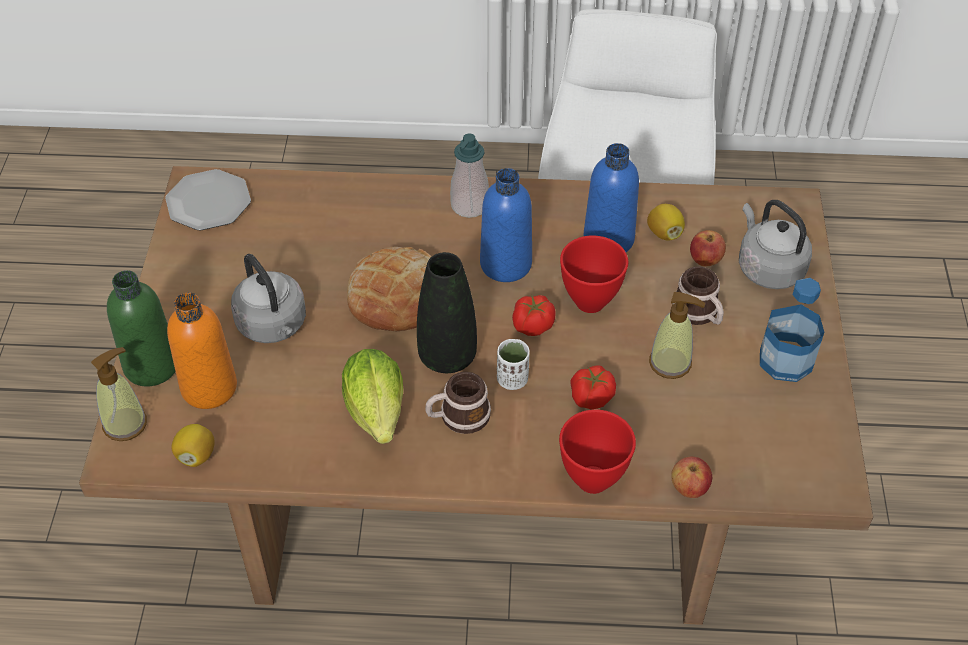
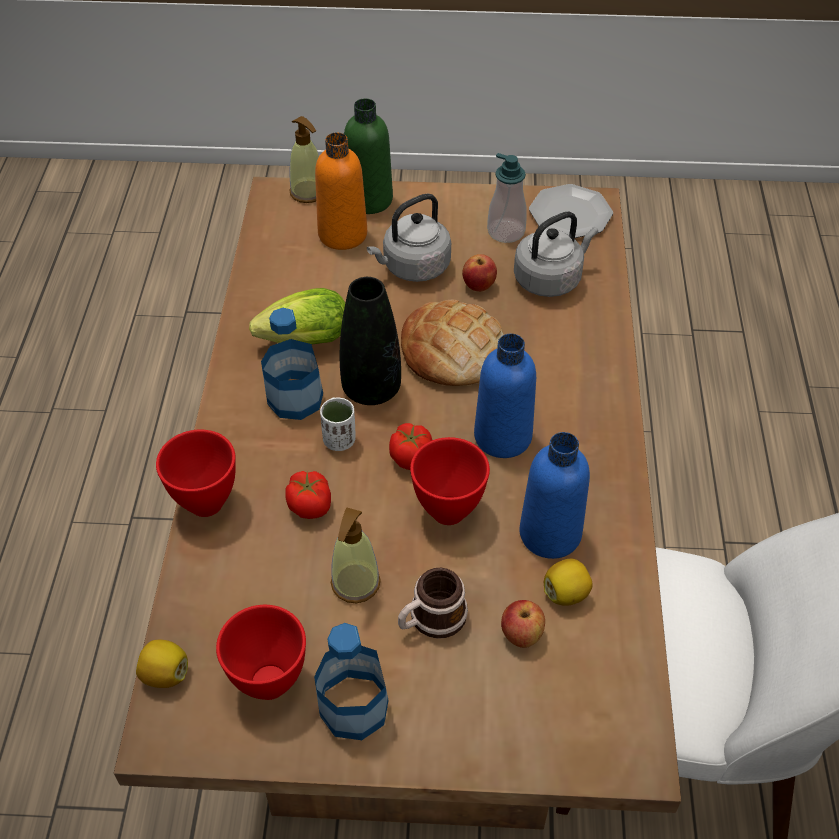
camera: 90 degrees right, 0 degrees up
(196, 455) = (271, 234): lemon -> lemon (165, 674)
(458, 417) = (295, 399): mug -> bottle
(469, 205) = (591, 406): soap dispenser -> soap dispenser (506, 232)
(689, 488) = (182, 587): apple -> apple (479, 286)
(768, 268) = (513, 708): grey kettle -> grey kettle (550, 279)
(774, 418) = (267, 683): none -> red bowl

